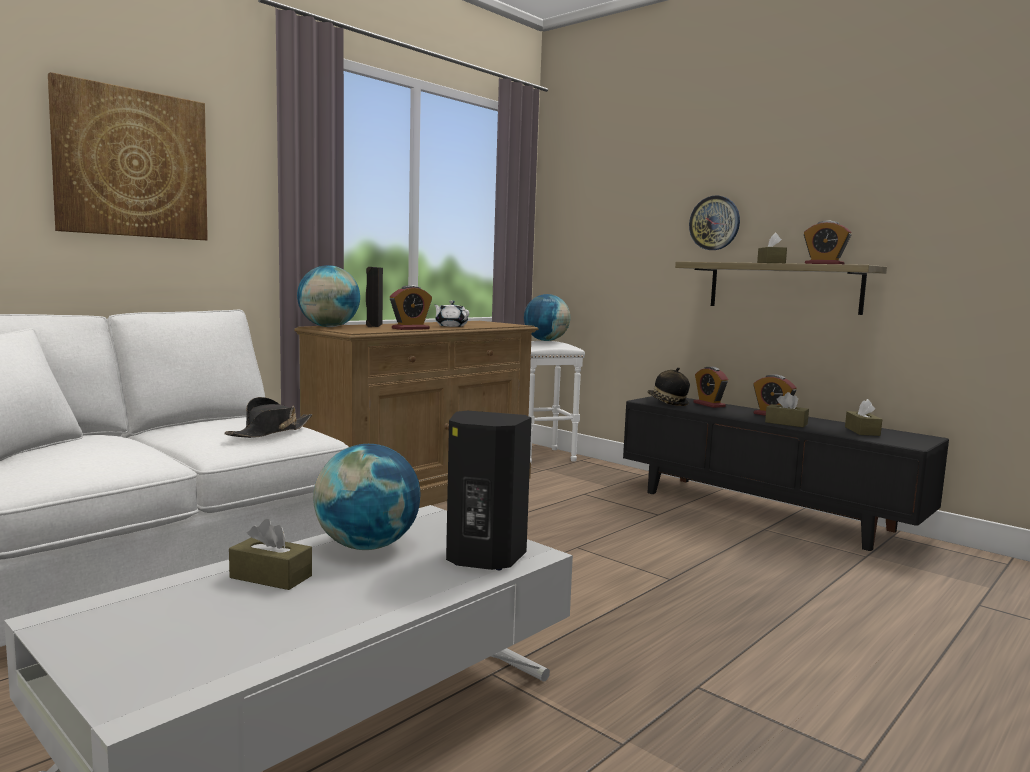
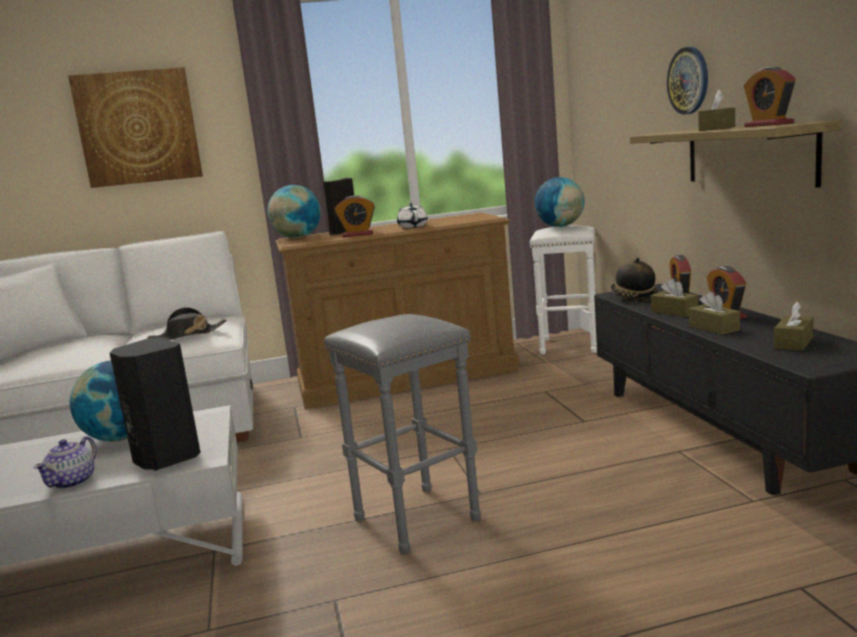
camera: 35 degrees right, 5 degrees up
(271, 577) = (33, 454): brown tissue box -> brown tissue box (674, 312)
(417, 594) = (73, 482): none -> teapot
(653, 607) = (419, 518): none -> grey stool

